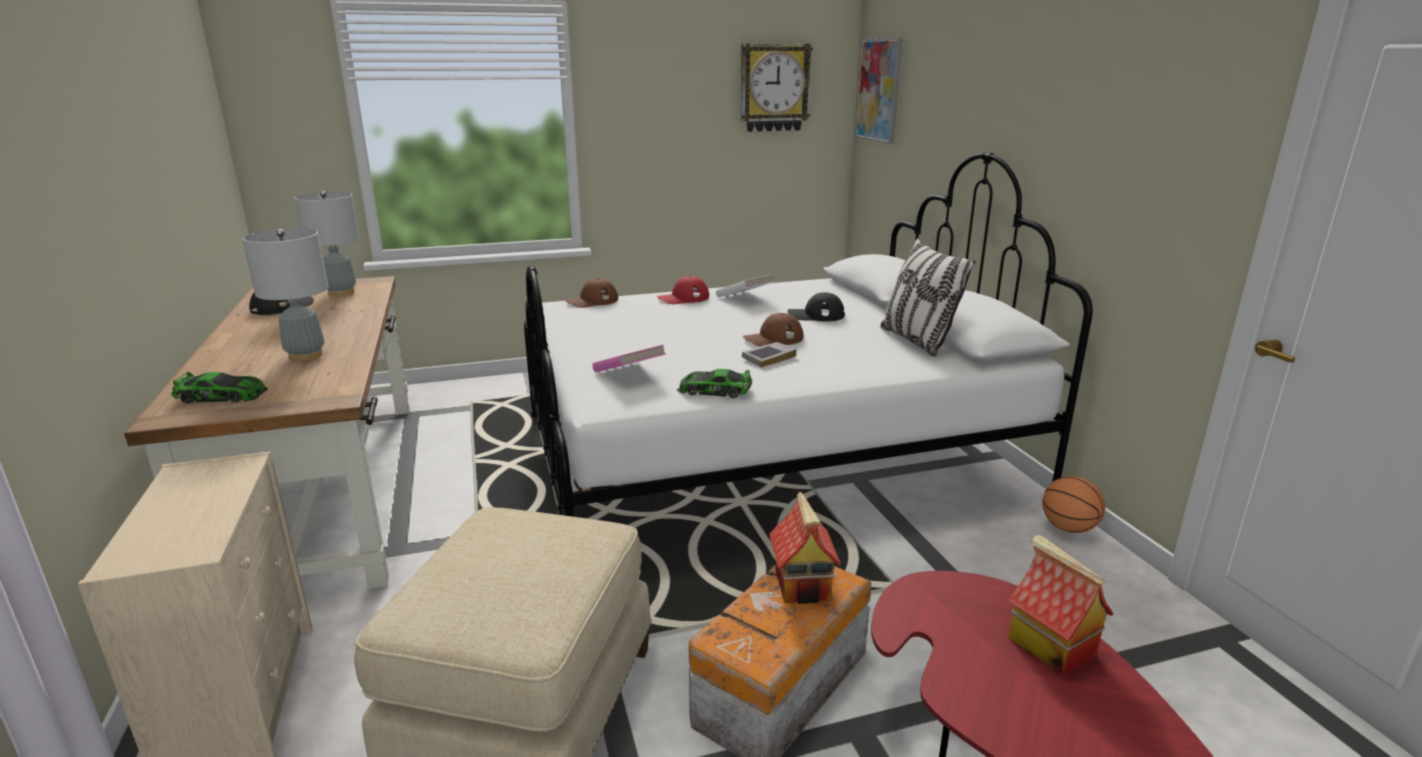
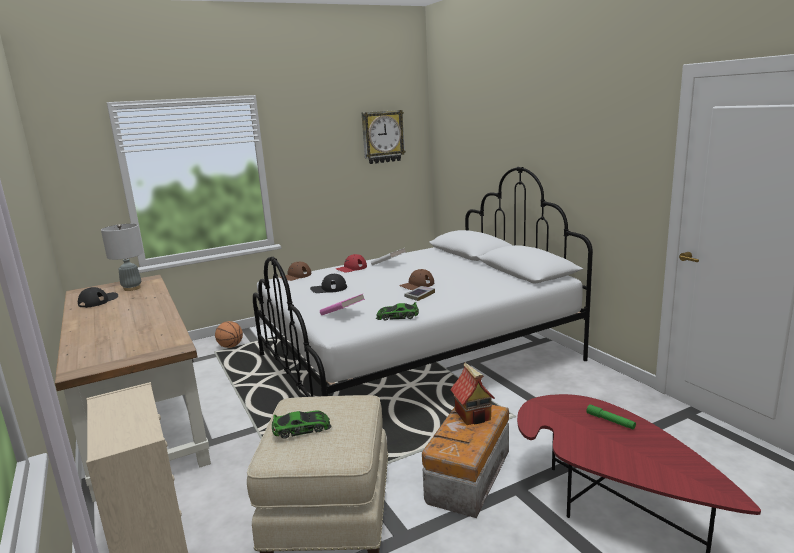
camera: 10 degrees left, 5 degrees down
(222, 396) = (102, 355): toy car -> toy car (302, 428)
(305, 355) = (138, 327): grey table lamp -> none
(815, 315) = (435, 269): black cap -> black cap (328, 289)
(879, 90) = (445, 134): picture -> none
(917, 341) = (499, 277): pillow -> none
(1049, 646) = (610, 421): toy house -> green flashlight
(1068, 528) = (597, 372): basketball -> basketball (230, 346)

